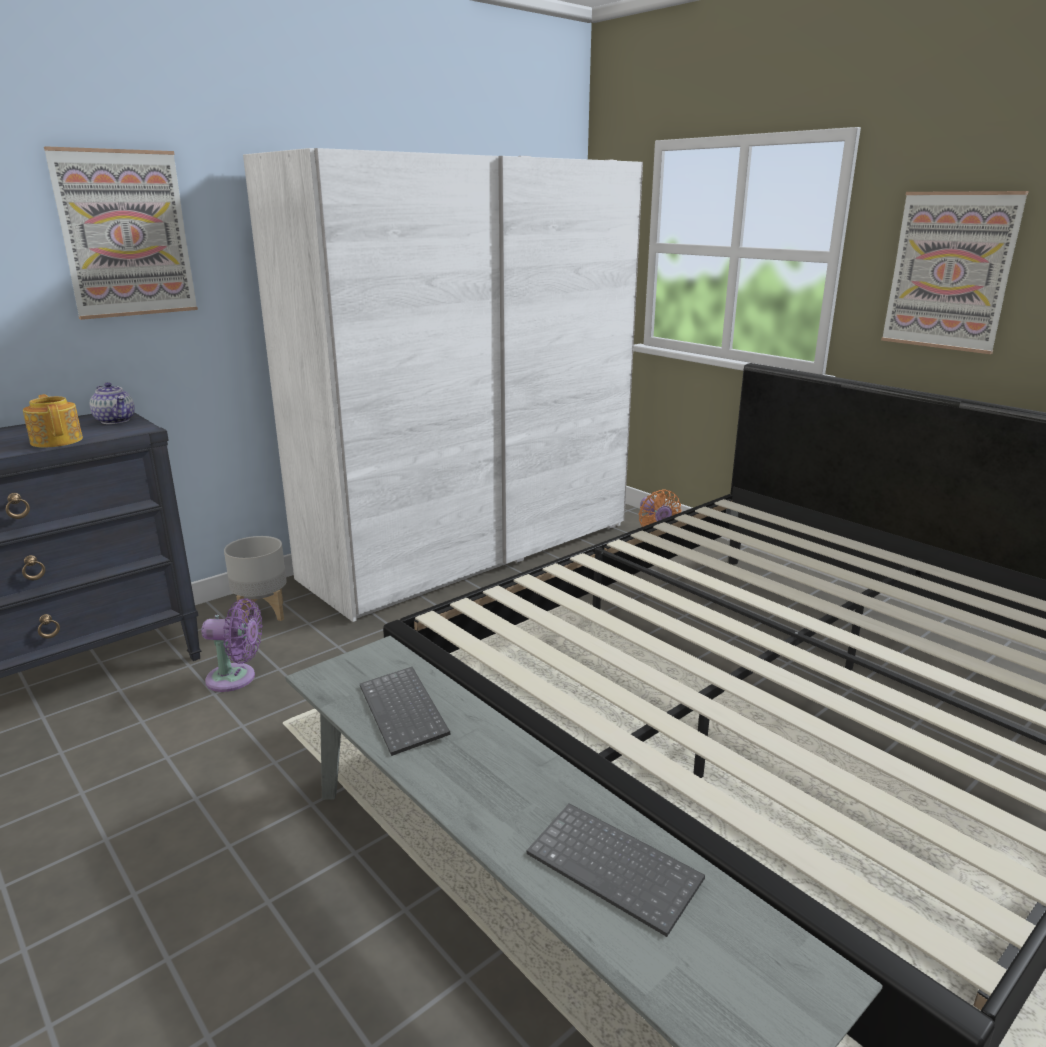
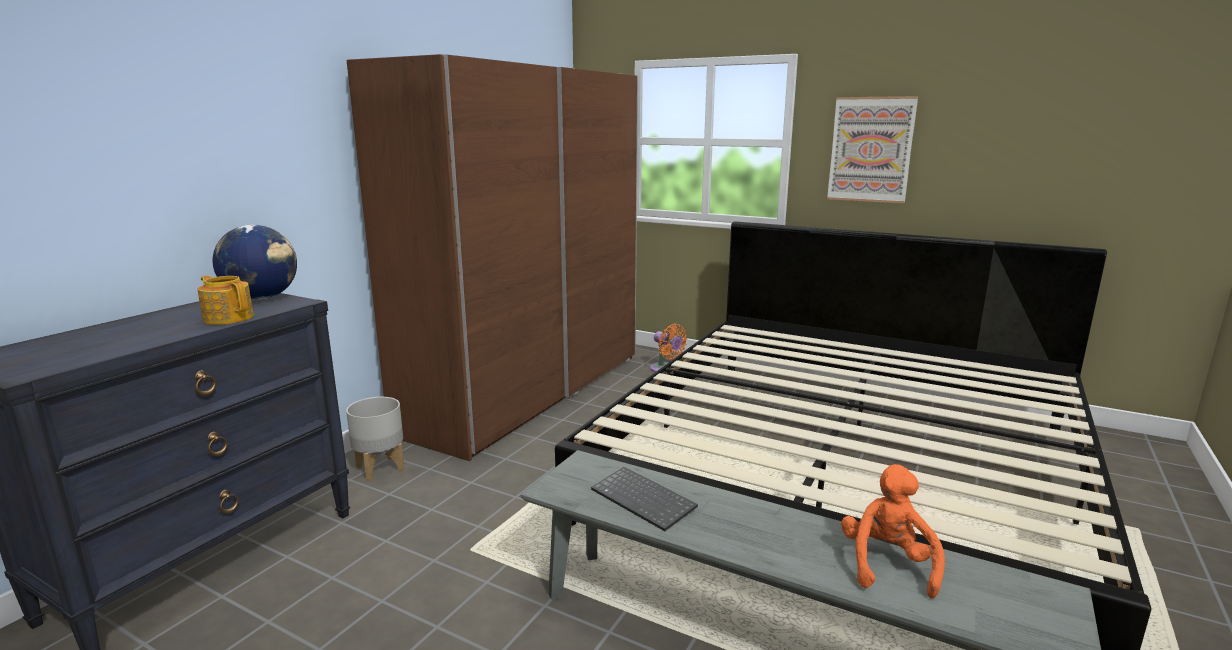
camera: 20 degrees left, 5 degrees down
(116, 420) = (262, 298): teapot -> globe
(125, 234) = (250, 127): picture -> none
(236, 678) = (397, 524): purple fan -> none
(471, 550) = (528, 391): white wardrobe -> brown wardrobe
(617, 868) = (887, 564): keyboard -> orange plush toy

